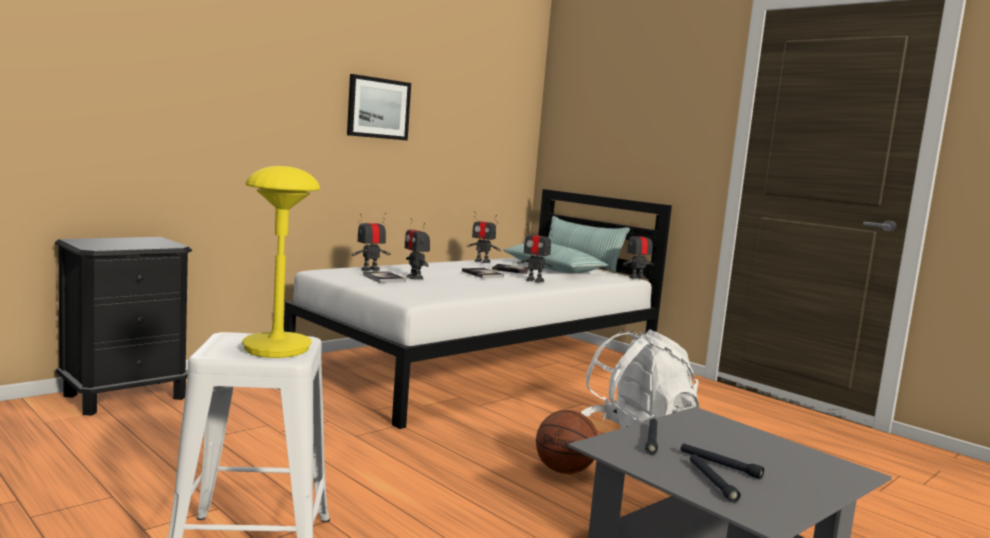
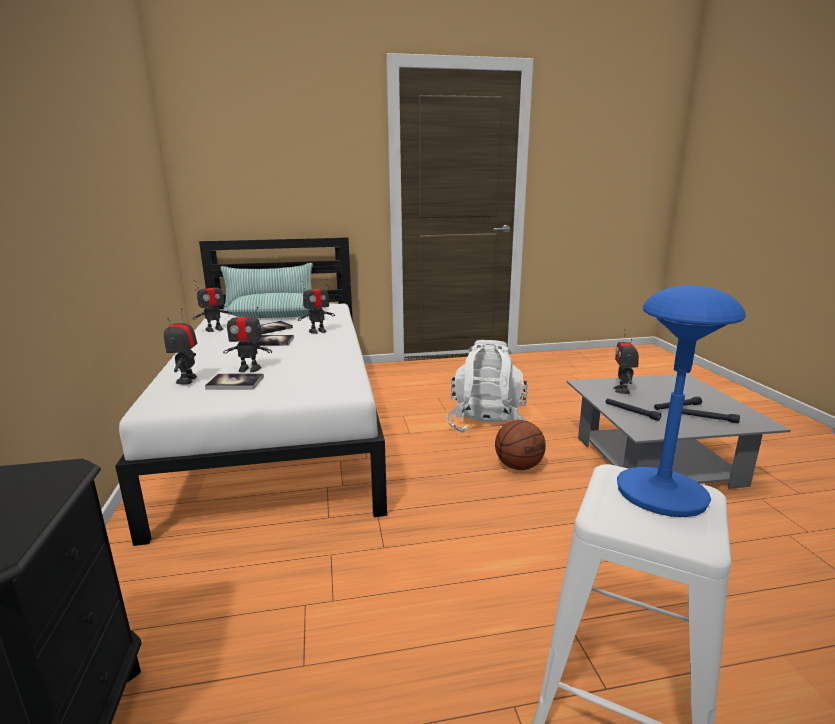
camera: 55 degrees left, 10 degrees up
(277, 348) = (661, 494): yellow table lamp -> blue table lamp
(378, 108) = (80, 171): picture -> none
(636, 278) = (340, 303): toy robot -> toy robot (622, 390)

